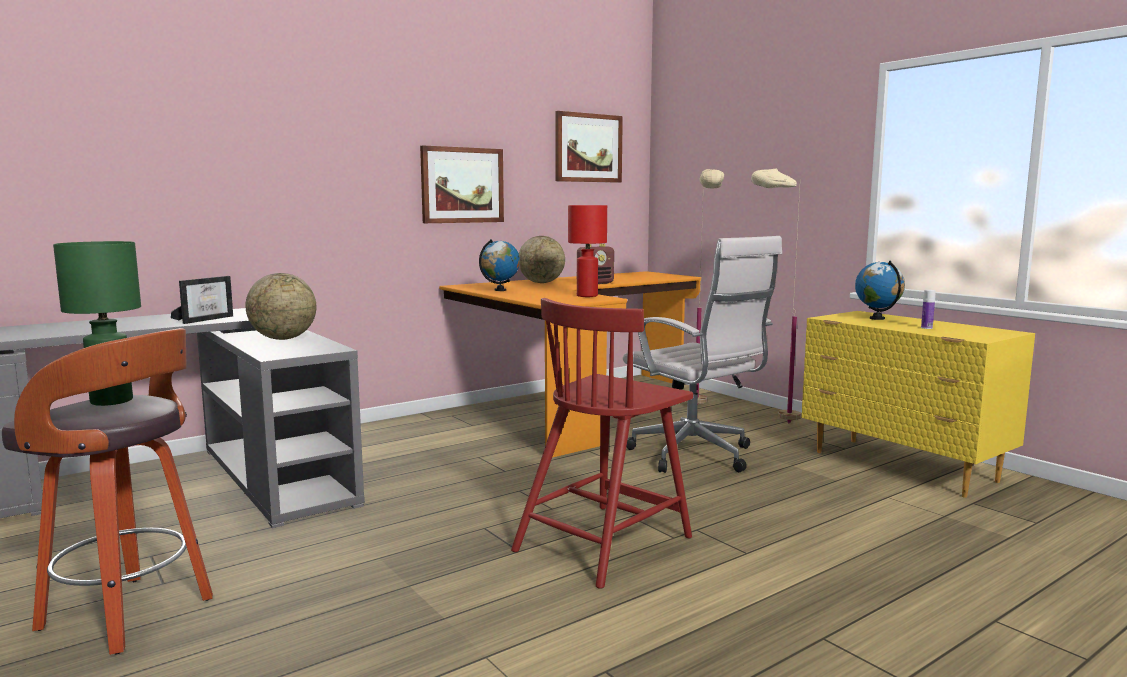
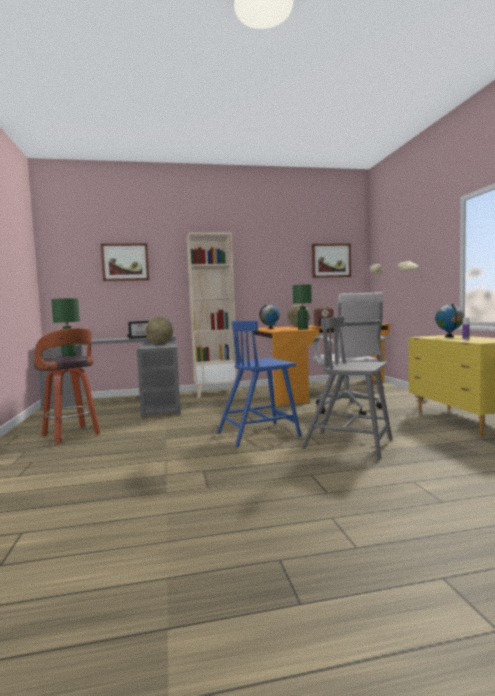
camera: 25 degrees right, 5 degrees down
(379, 434) = (215, 393): none -> beige bookcase
(462, 185) = (262, 281): picture -> picture (125, 262)
(587, 296) = (303, 329): red table lamp -> green table lamp
(604, 542) = (259, 434): red chair -> blue chair
(798, 546) = (349, 444): none -> grey chair

